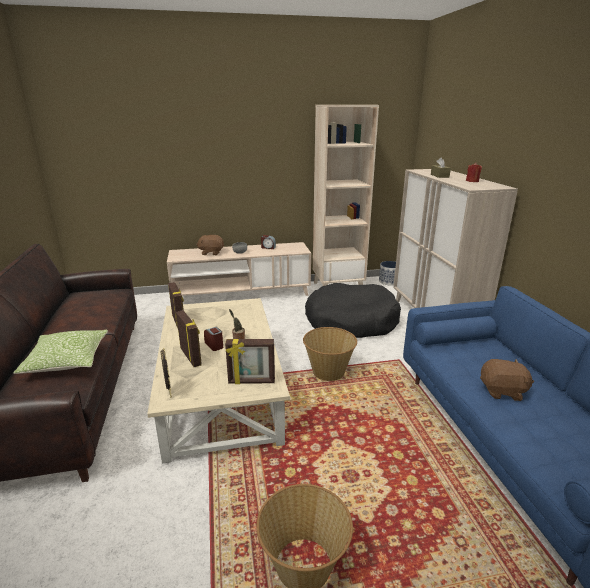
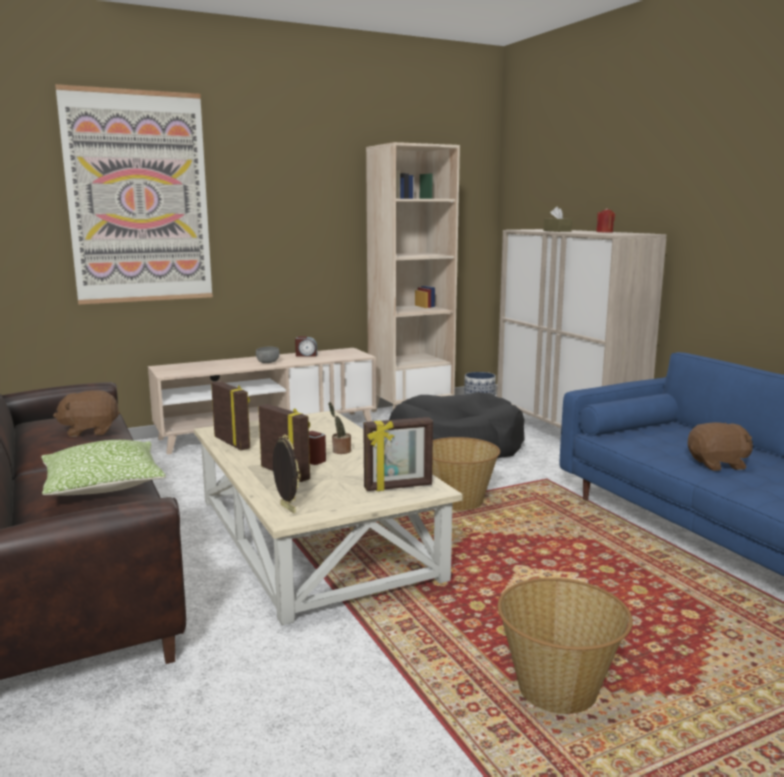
camera: 15 degrees left, 10 degrees down
(160, 144) = (139, 198): none -> picture
(211, 252) = (222, 365): brown plush toy -> brown plush toy (90, 431)

